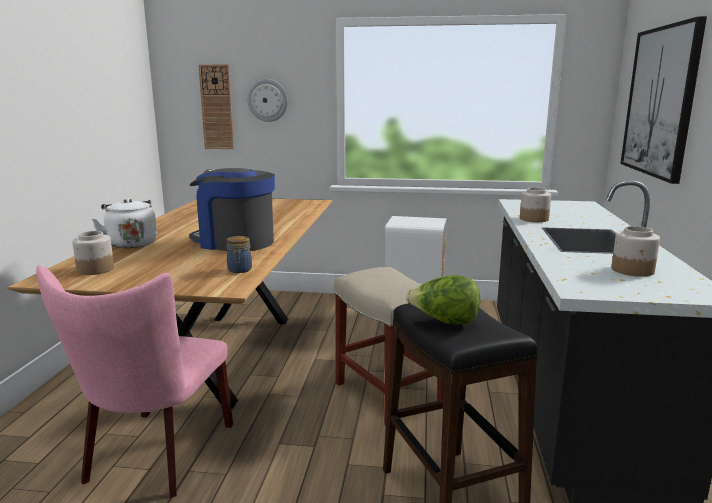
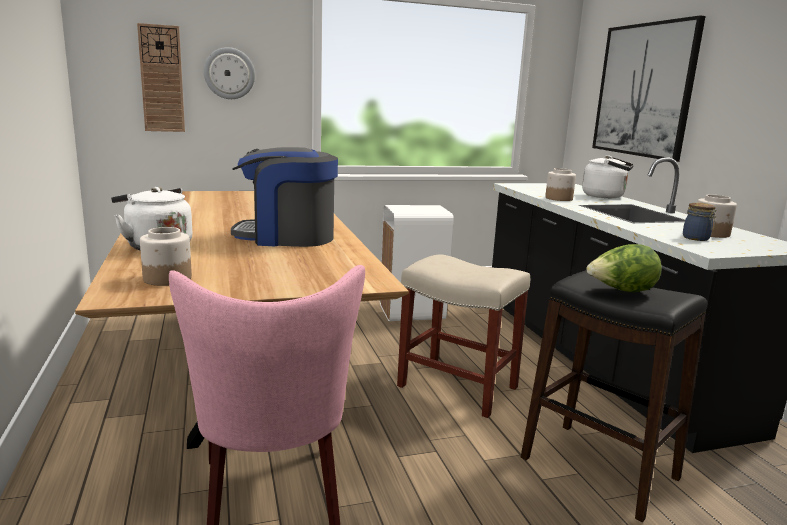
camera: 25 degrees left, 0 degrees up
(239, 270) = (349, 264): jar -> jar (697, 238)
(598, 219) = (606, 196): none -> white kettle

